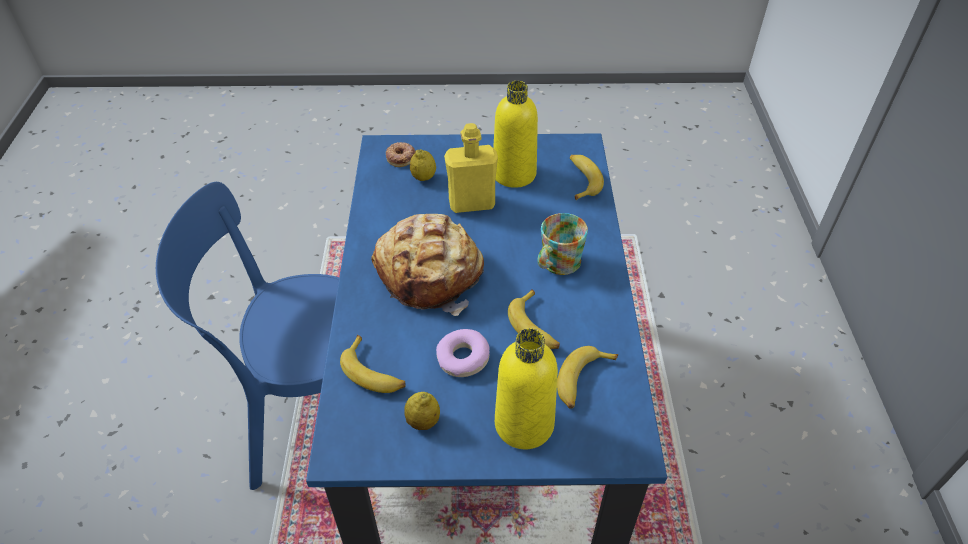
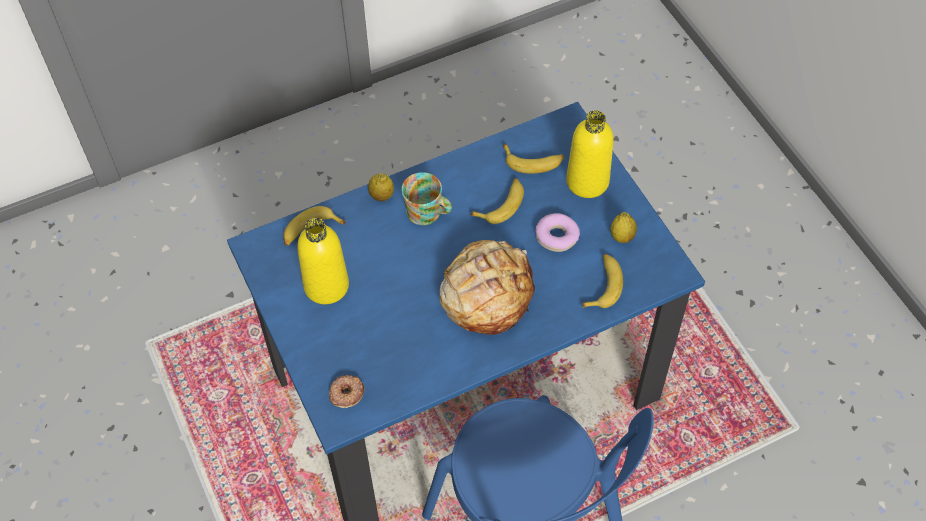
camera: 115 degrees left, 10 degrees up
(423, 177) = (368, 357): lemon -> lemon (381, 196)
(471, 203) = (385, 302): yellow bottle -> none

